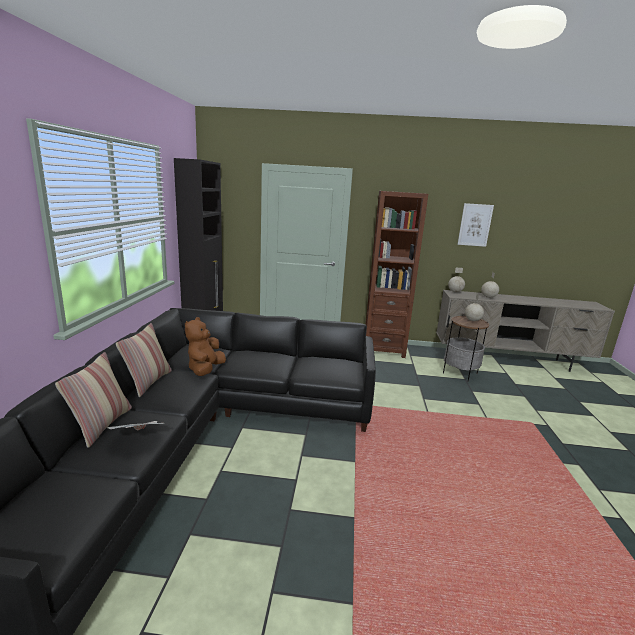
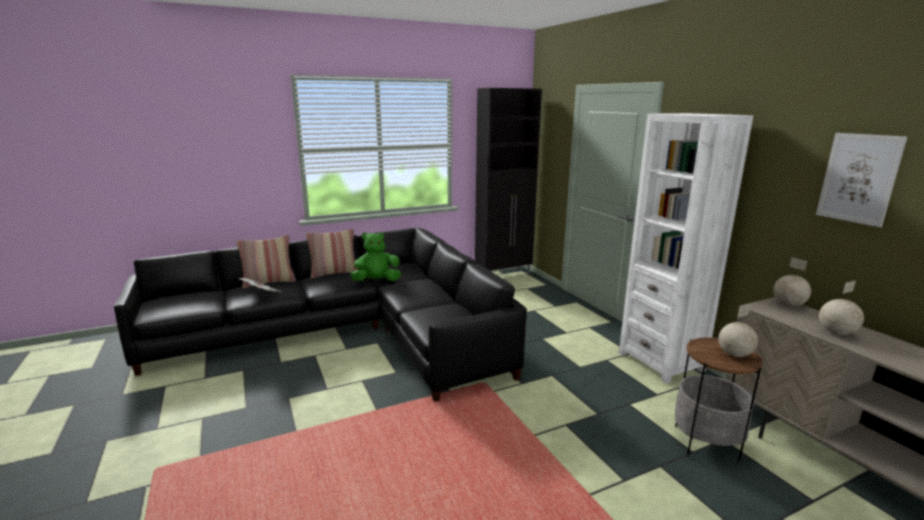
camera: 60 degrees right, 0 degrees up
(205, 370) = (376, 281): brown plush toy -> green plush toy
(383, 349) = (661, 362): brown bookcase -> white bookcase

